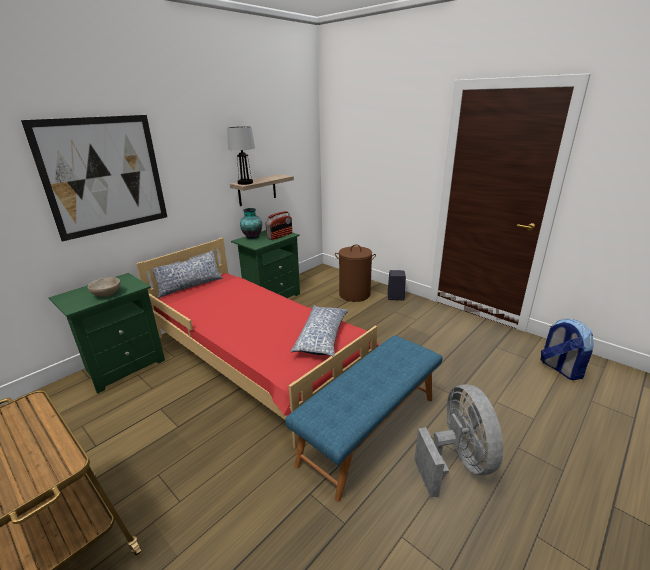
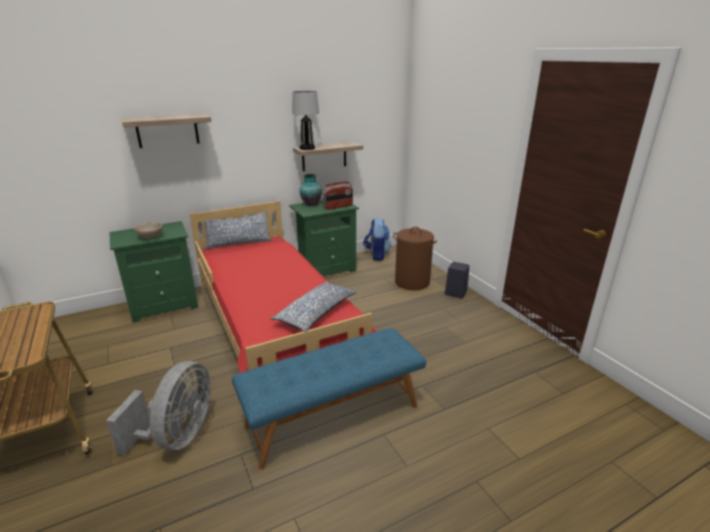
camera: 20 degrees right, 0 degrees up
(105, 176) = (167, 131): picture -> shelf
(457, 462) = (398, 473): grey fan -> grey fan (178, 436)
(560, 368) = (599, 415): backpack -> backpack (376, 255)

